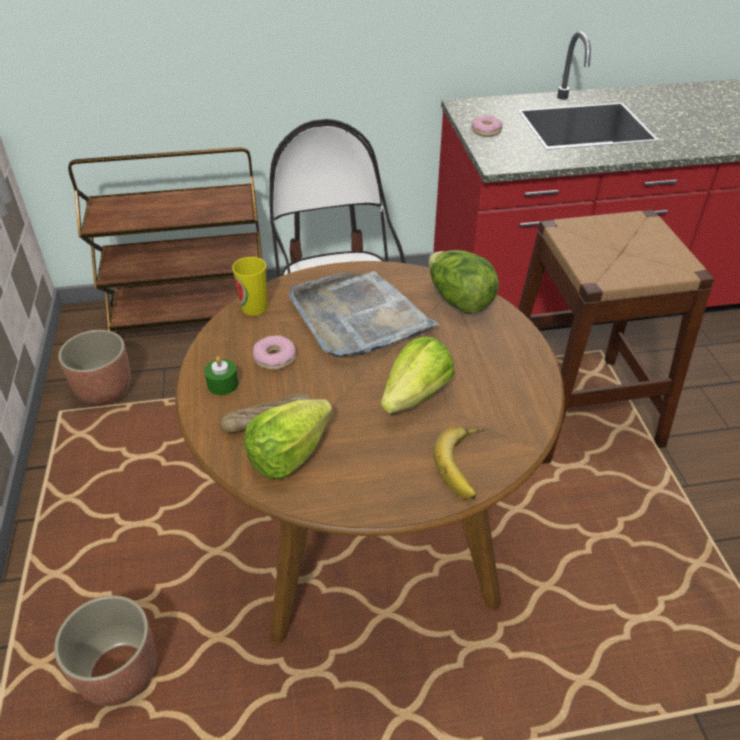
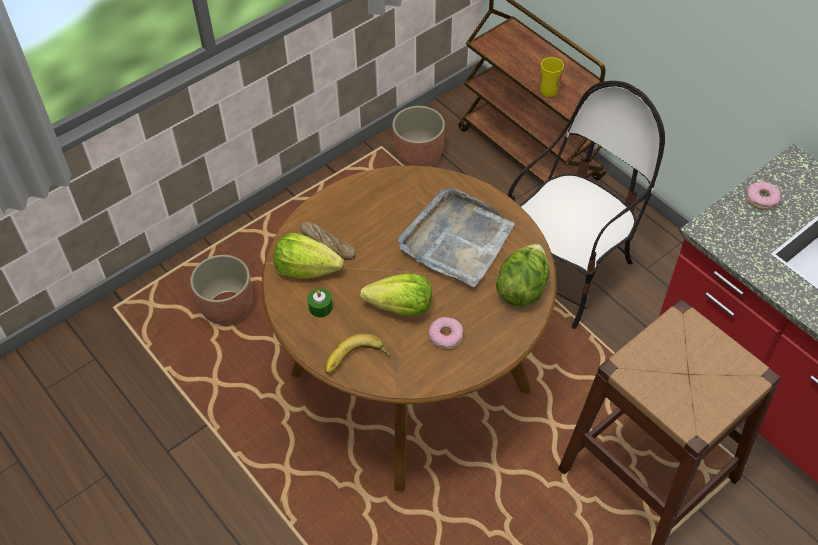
camera: 60 degrees right, 10 degrees up
(223, 384) = (341, 206): green candle -> green candle (320, 307)
(254, 307) = (423, 180): cup -> cup (548, 90)
(275, 358) = (383, 218): donut -> donut (446, 336)

